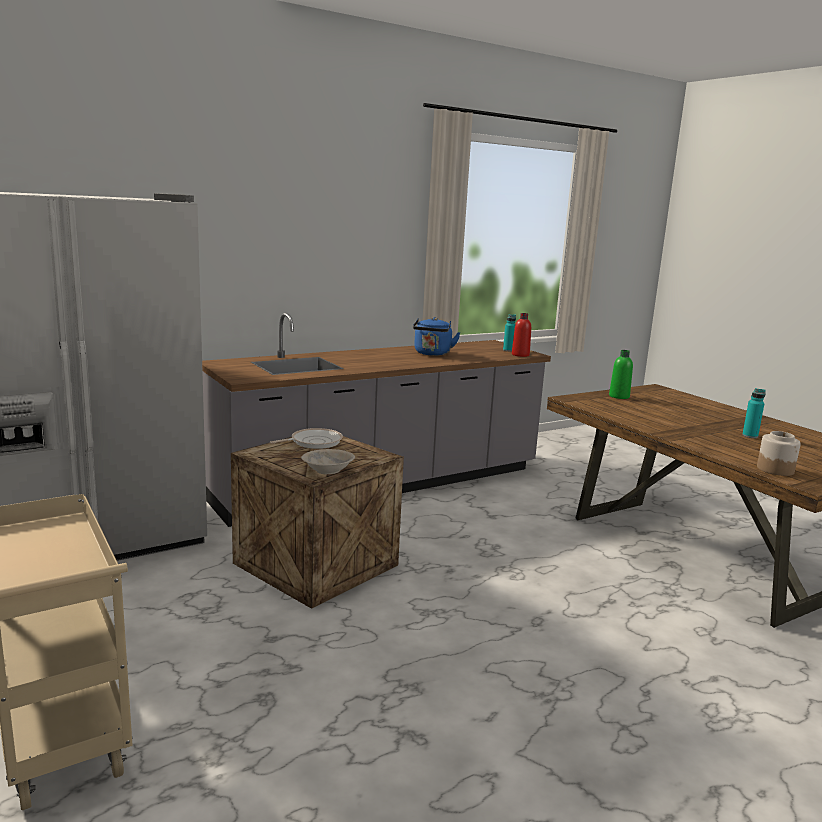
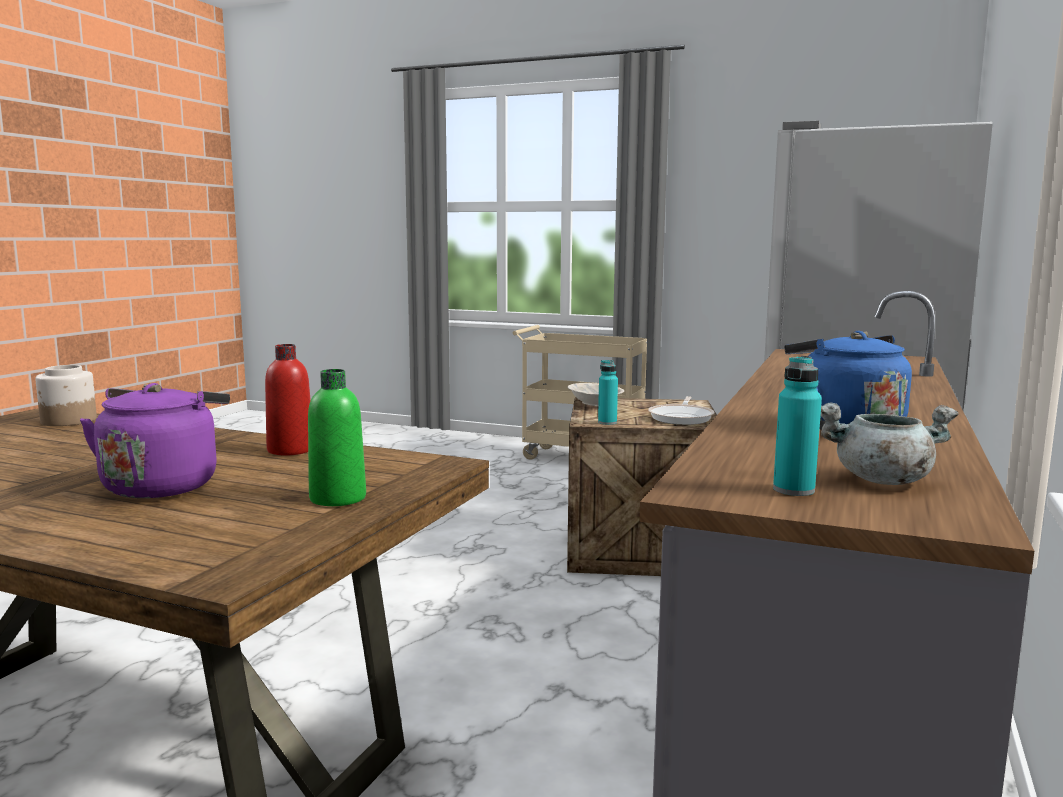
camera: 145 degrees right, 5 degrees down
(480, 347) = (882, 481): none -> grey cooking pot
(520, 355) = (710, 477): red bottle -> red bottle (290, 450)
(685, 413) = (163, 485): none -> purple kettle
(750, 436) = (46, 462): turquoise bottle -> turquoise bottle (607, 422)

